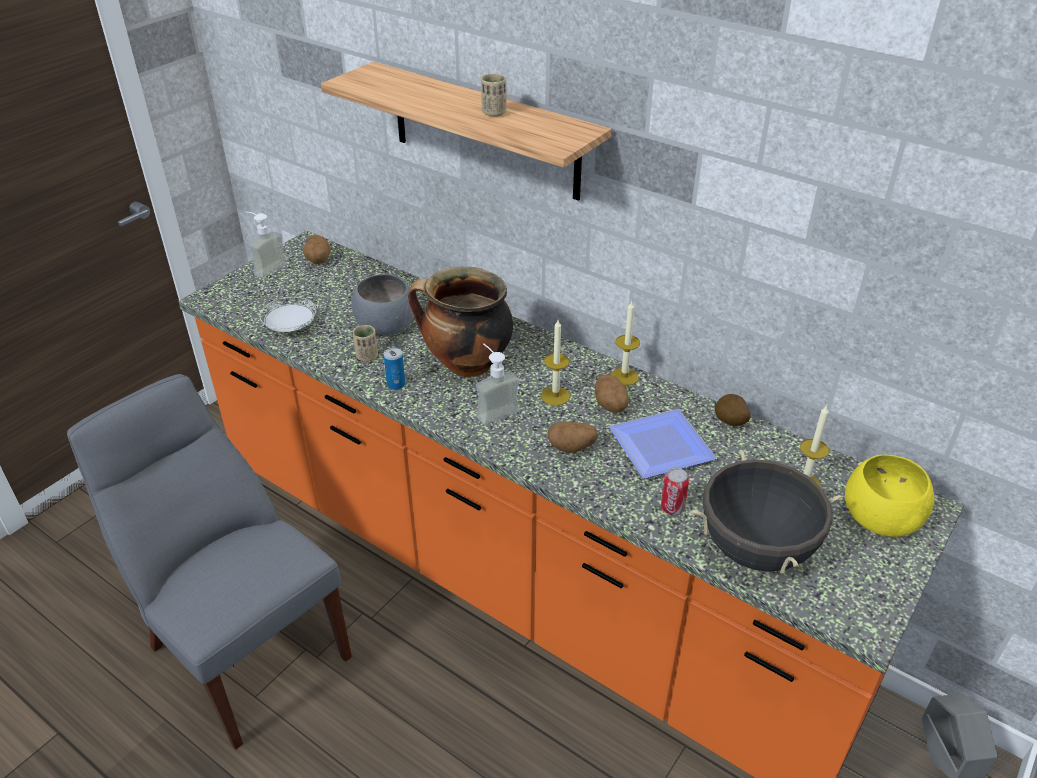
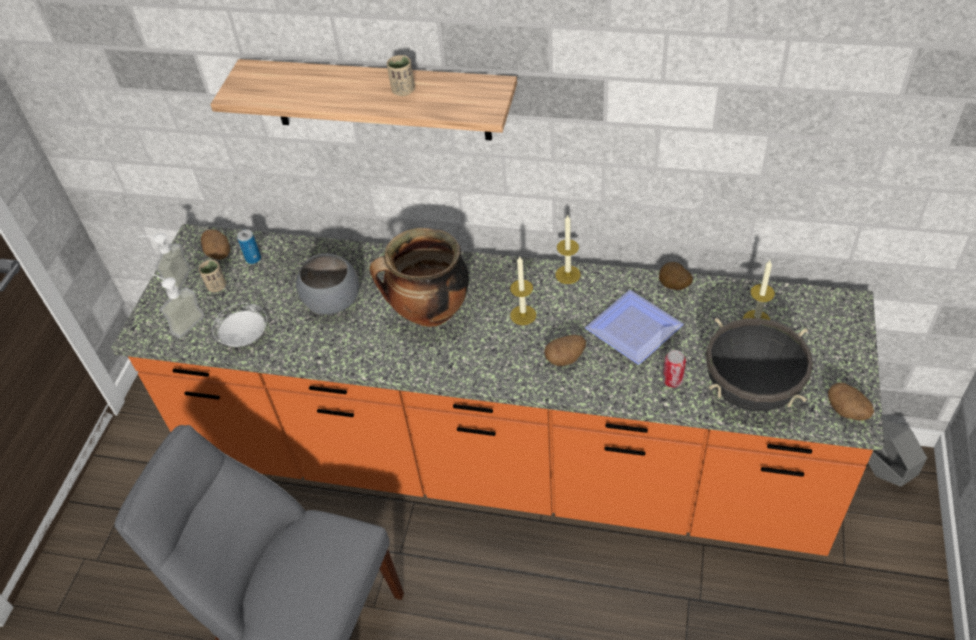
camera: 20 degrees left, 10 degrees up
(367, 356) = (336, 339): beige cup -> beige cup (217, 286)
(396, 384) = (381, 356): can -> can (253, 259)
(493, 409) = (480, 348): soap dispenser -> soap dispenser (183, 321)
(611, 406) = (573, 307): potato -> potato (847, 411)
(879, 519) = (822, 328): yellow bowl -> none

